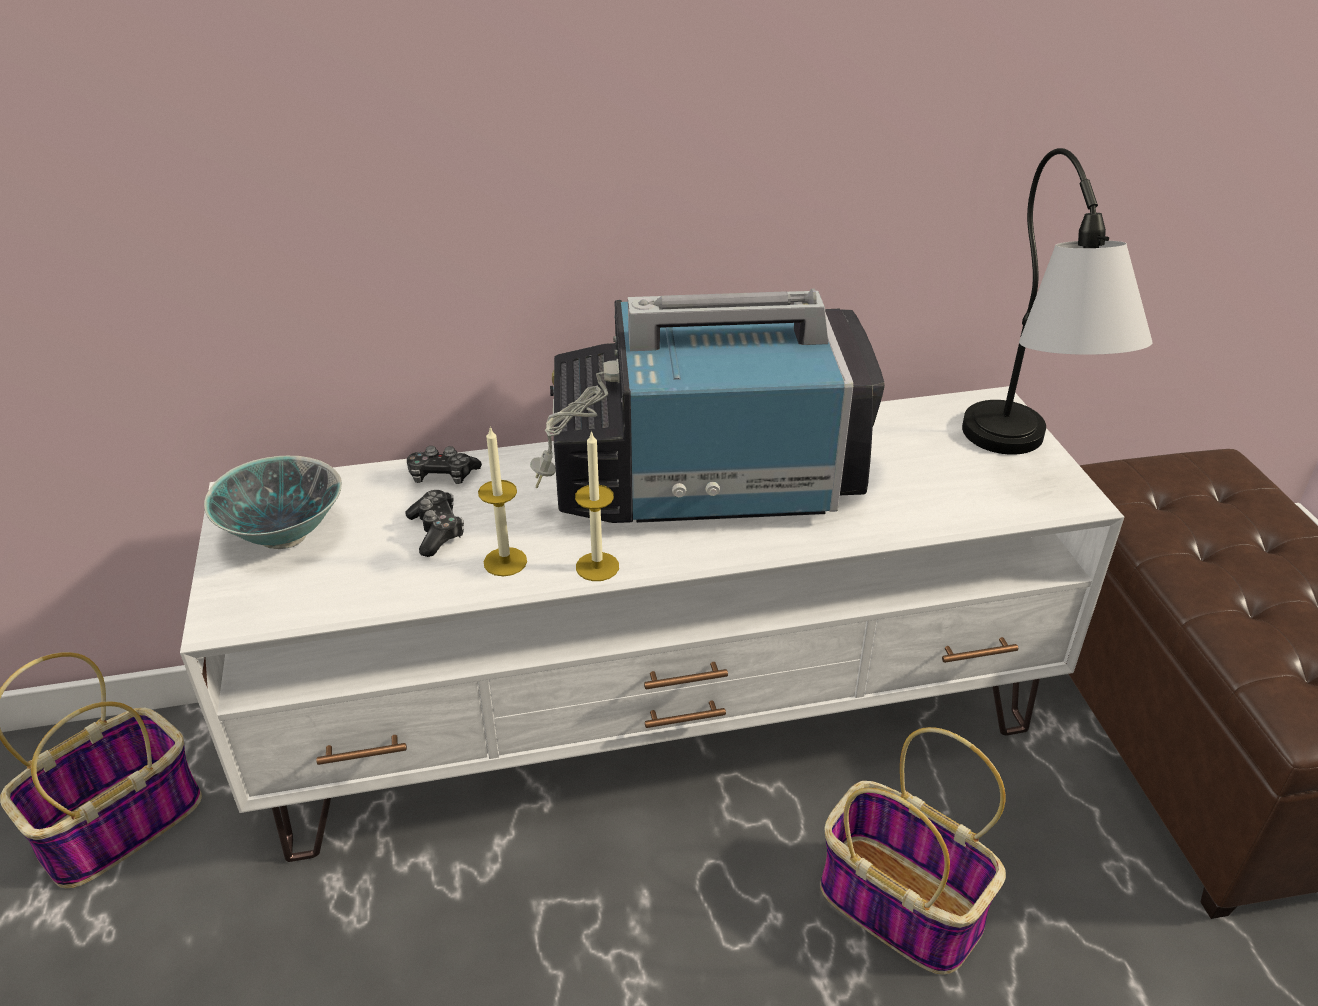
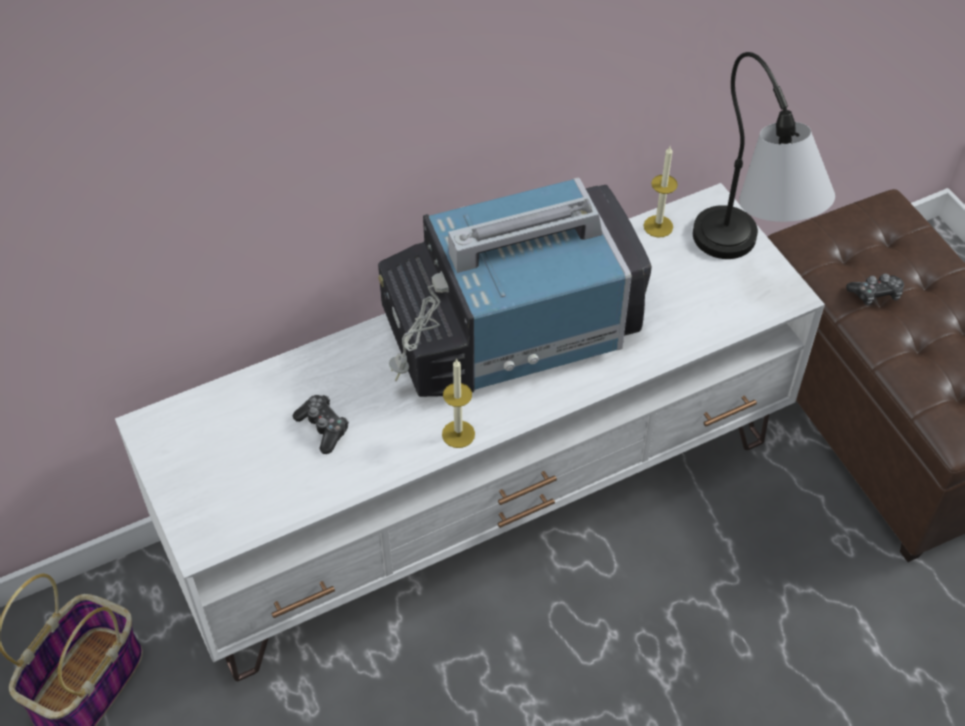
camera: 15 degrees left, 15 degrees up
(284, 536) = (206, 458): bowl -> none
(442, 476) = (303, 372): game controller -> game controller (875, 294)
(505, 562) = (388, 445): candle -> candle (658, 226)
(896, 904) = (695, 603): basket -> none

